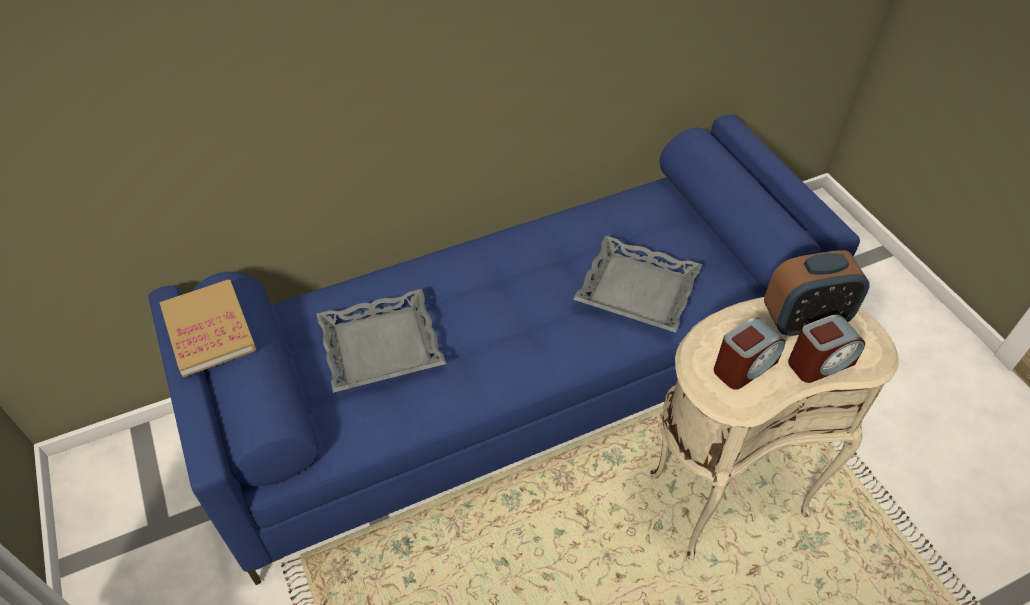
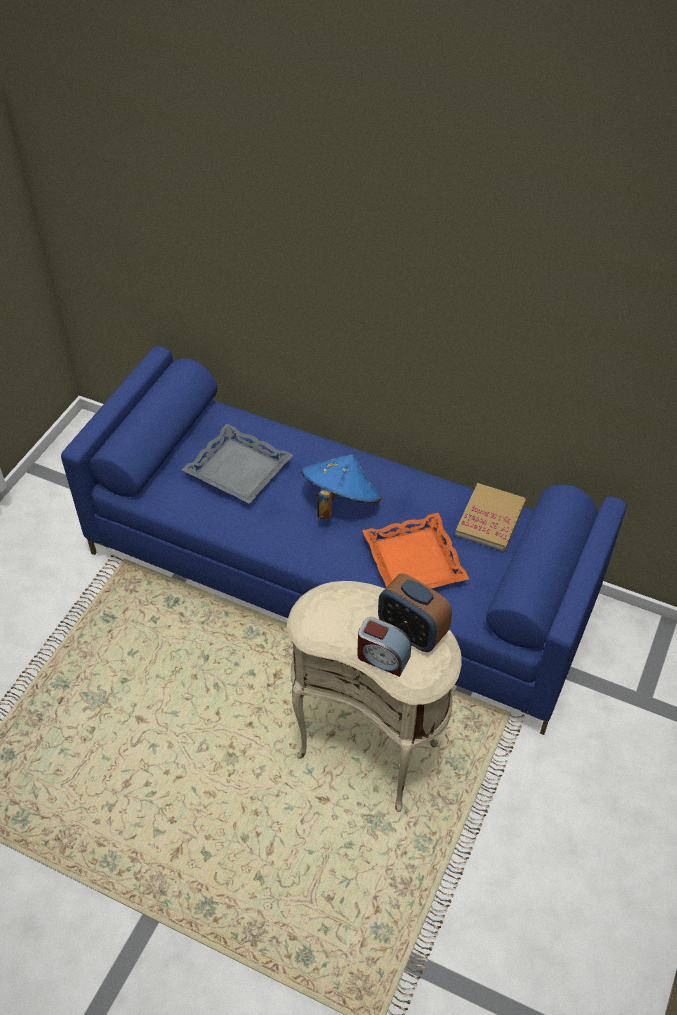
camera: 50 degrees right, 0 degrees up
(209, 330) = (152, 385): book -> book (490, 519)
(511, 295) = (340, 501): none -> blue hat
(636, 291) = (413, 561): grey tray -> orange tray
(744, 366) = (340, 620): alarm clock -> none

